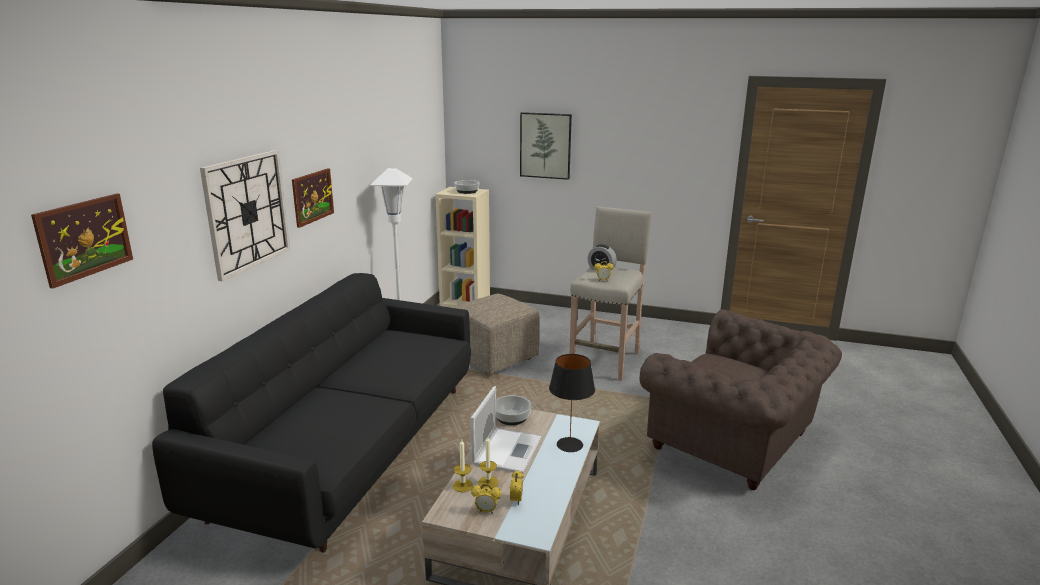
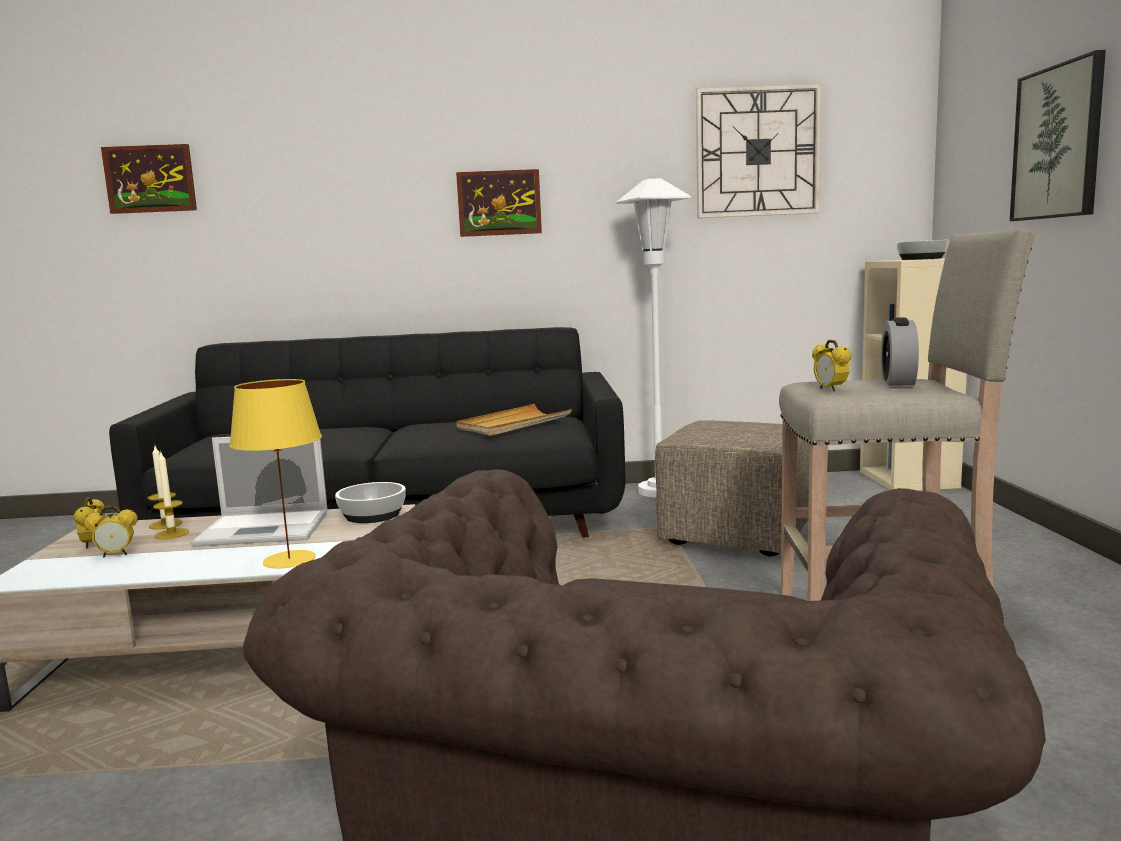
camera: 70 degrees right, 10 degrees down
(247, 212) = (367, 198): wall clock -> wall clock (757, 152)
(411, 346) = (513, 424): none -> beige tray
(569, 445) = (288, 559): black table lamp -> yellow table lamp

